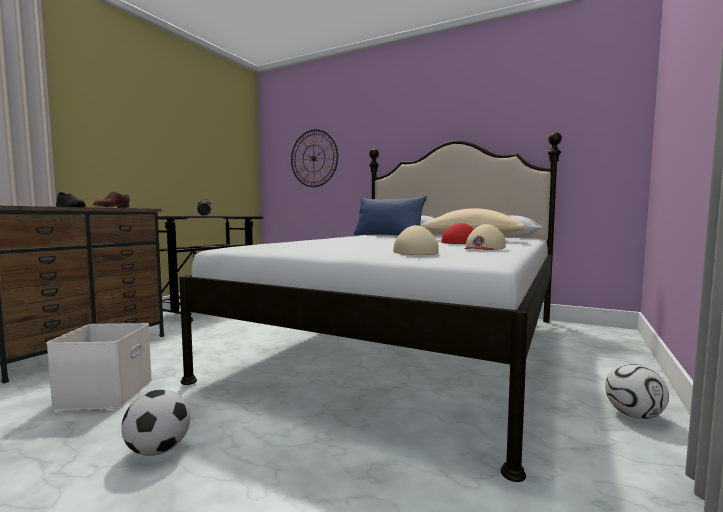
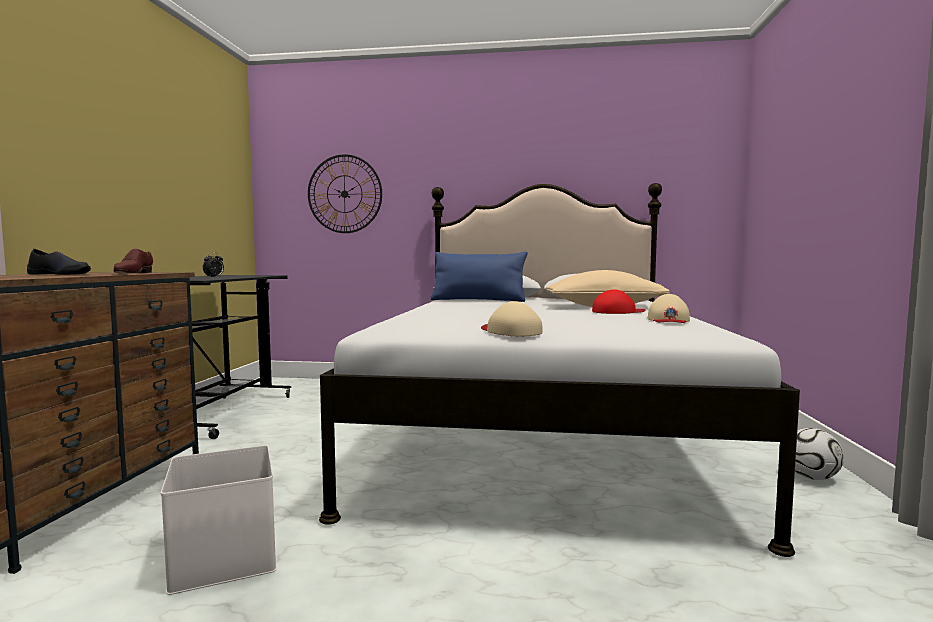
camera: 20 degrees left, 0 degrees up
(158, 450) = (403, 610): football -> none
(413, 252) = (629, 330): beige cap -> beige cap (510, 331)

